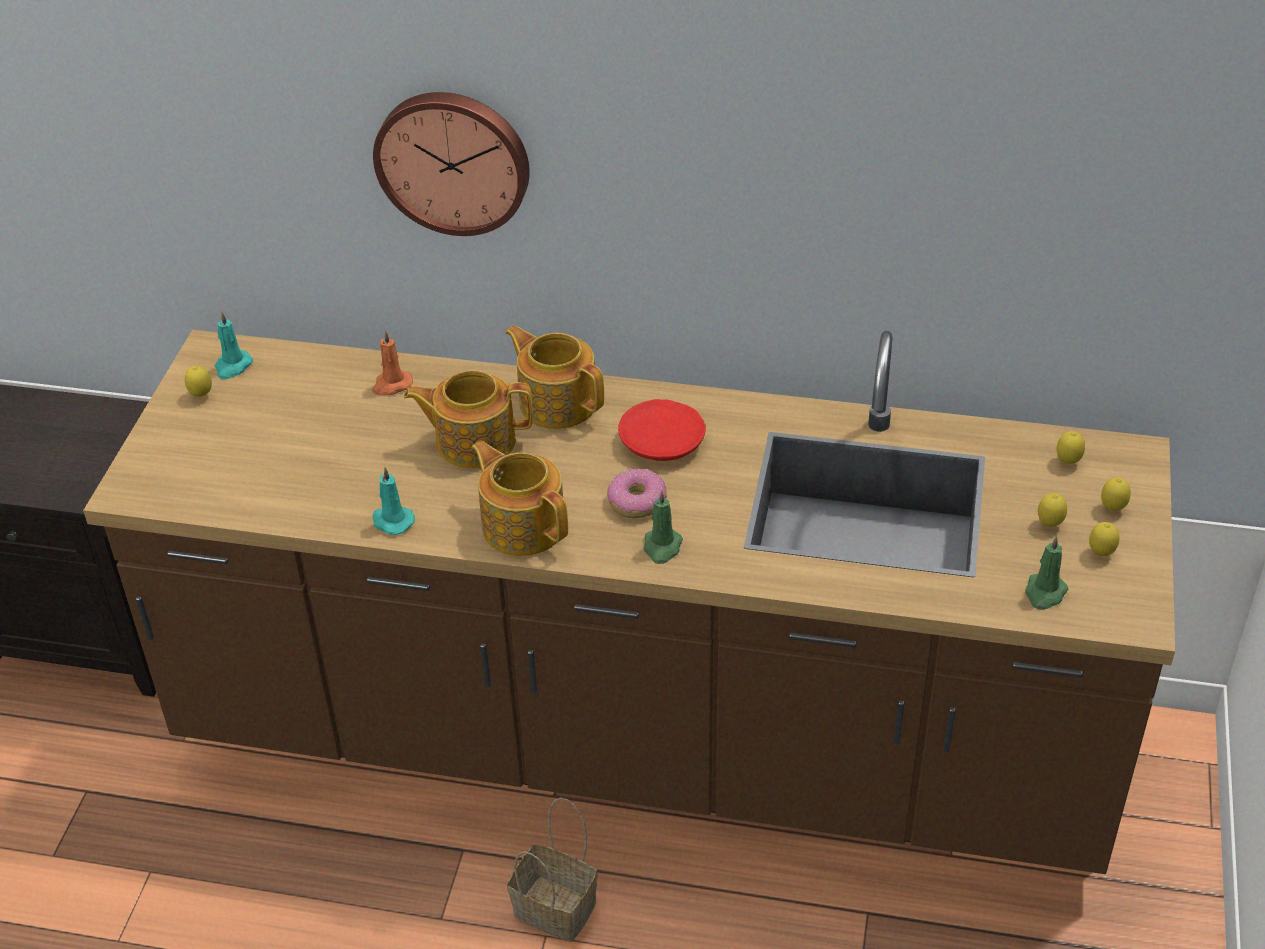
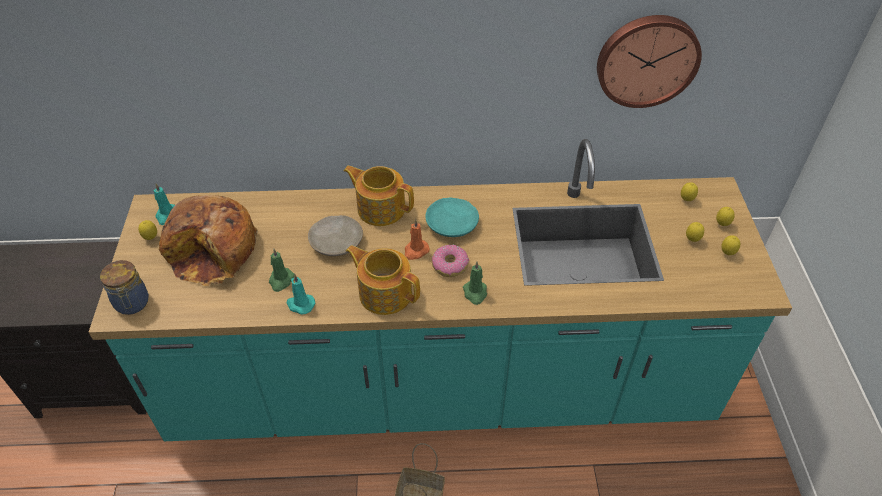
camera: 15 degrees left, 5 degrees up
(152, 482) = (132, 304): none -> jar
(286, 426) = (213, 250): none -> bread
(391, 385) = (274, 212): orange candle -> orange candle (415, 251)
(453, 160) = (300, 65): wall clock -> wall clock (647, 59)
(474, 441) = (336, 241): teapot -> beige plate
(641, 743) = (441, 388): brown counter -> turquoise counter
(663, 441) = (452, 224): red plate -> turquoise plate
(1044, 593) = (706, 284): green candle -> green candle (281, 280)

